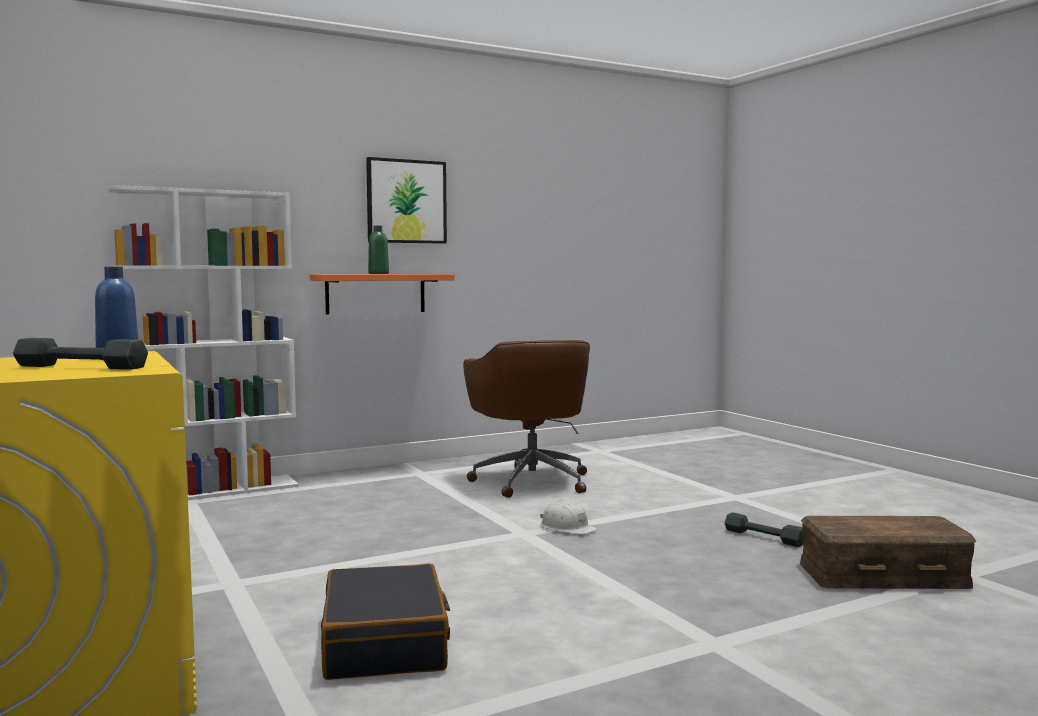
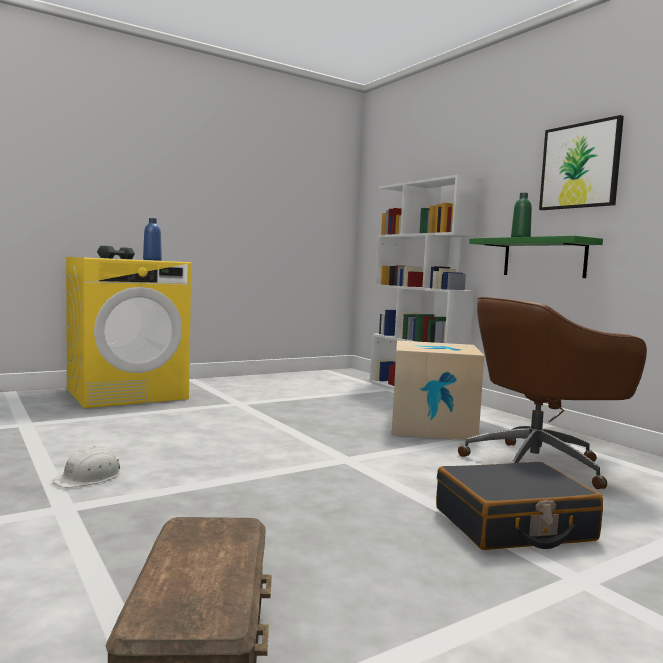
camera: 85 degrees right, 0 degrees up
(375, 293) = (544, 258): orange shelf -> green shelf
(385, 643) = (136, 429): black suitcase -> black suitcase (513, 525)
(400, 498) = (432, 426): none -> cardboard box
(567, 527) = (370, 474): white hard hat -> white hard hat (89, 477)
(763, 537) = (366, 573): grey dumbbell -> none

